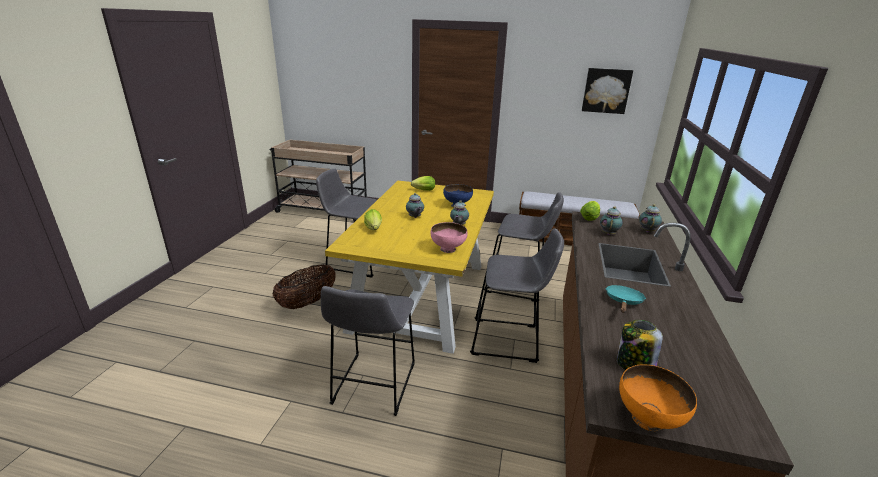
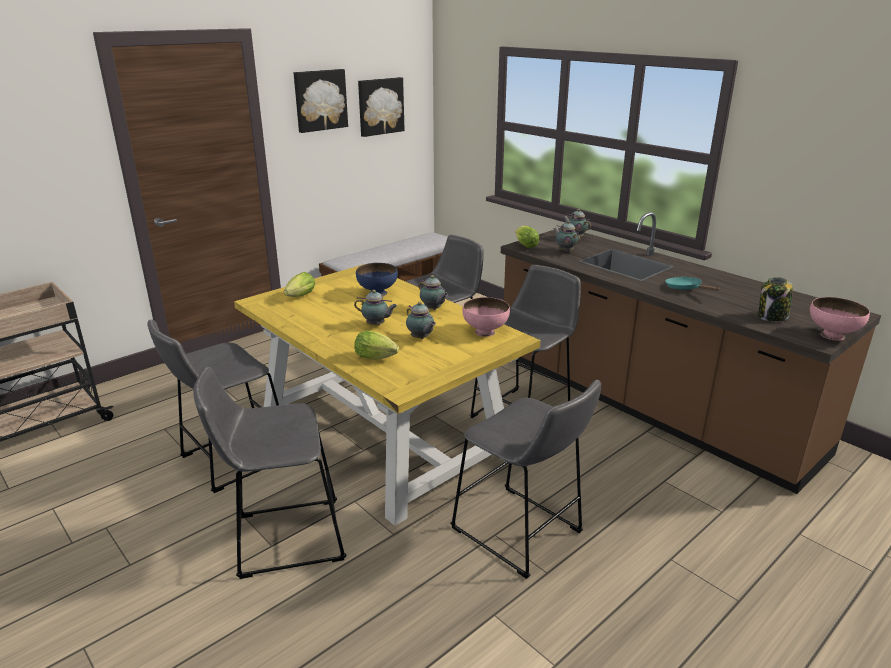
camera: 55 degrees left, 0 degrees up
(307, 302) = (282, 538): basket -> grey stool
(413, 233) = (421, 338): none -> teapot
(551, 77) = (320, 100): none -> picture
(648, 419) = (833, 335): orange bowl -> pink bowl

